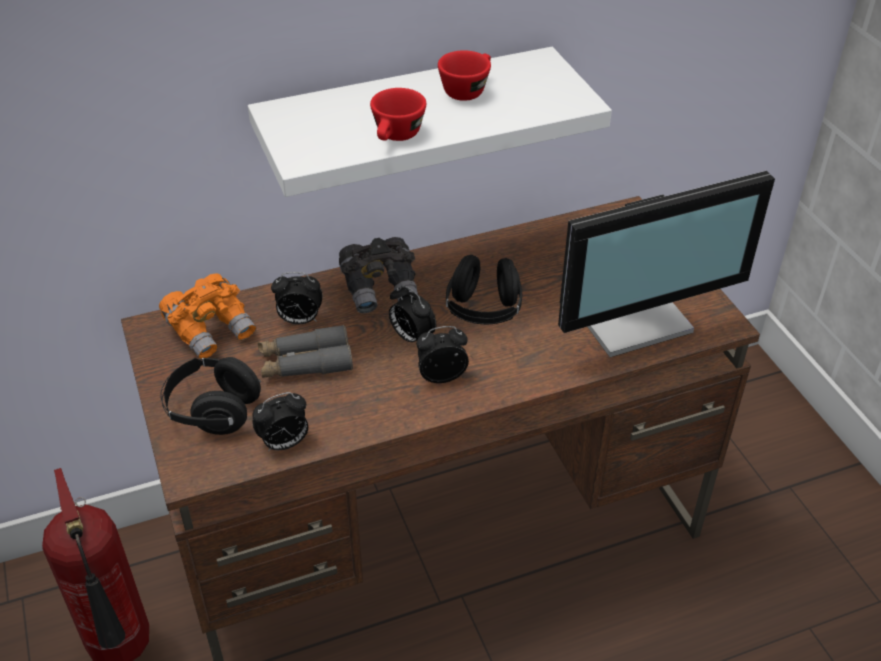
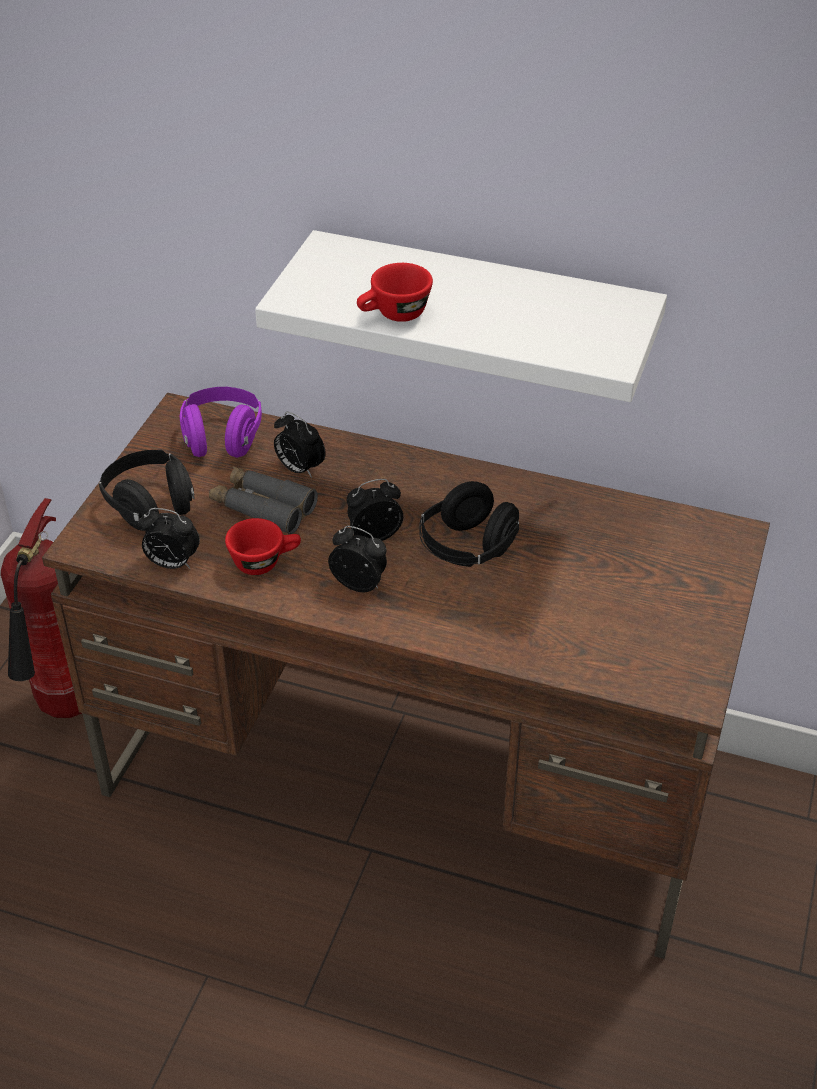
camera: 40 degrees right, 0 degrees up
(211, 330) = (222, 439): orange binoculars -> purple headphones
(381, 289) = (399, 478): grey binoculars -> none
(411, 337) = (374, 535): alarm clock -> alarm clock turned 75 degrees clockwise
(467, 89) = (519, 300): red cup -> red cup (265, 561)
(632, 318) = (603, 636): monitor -> none

